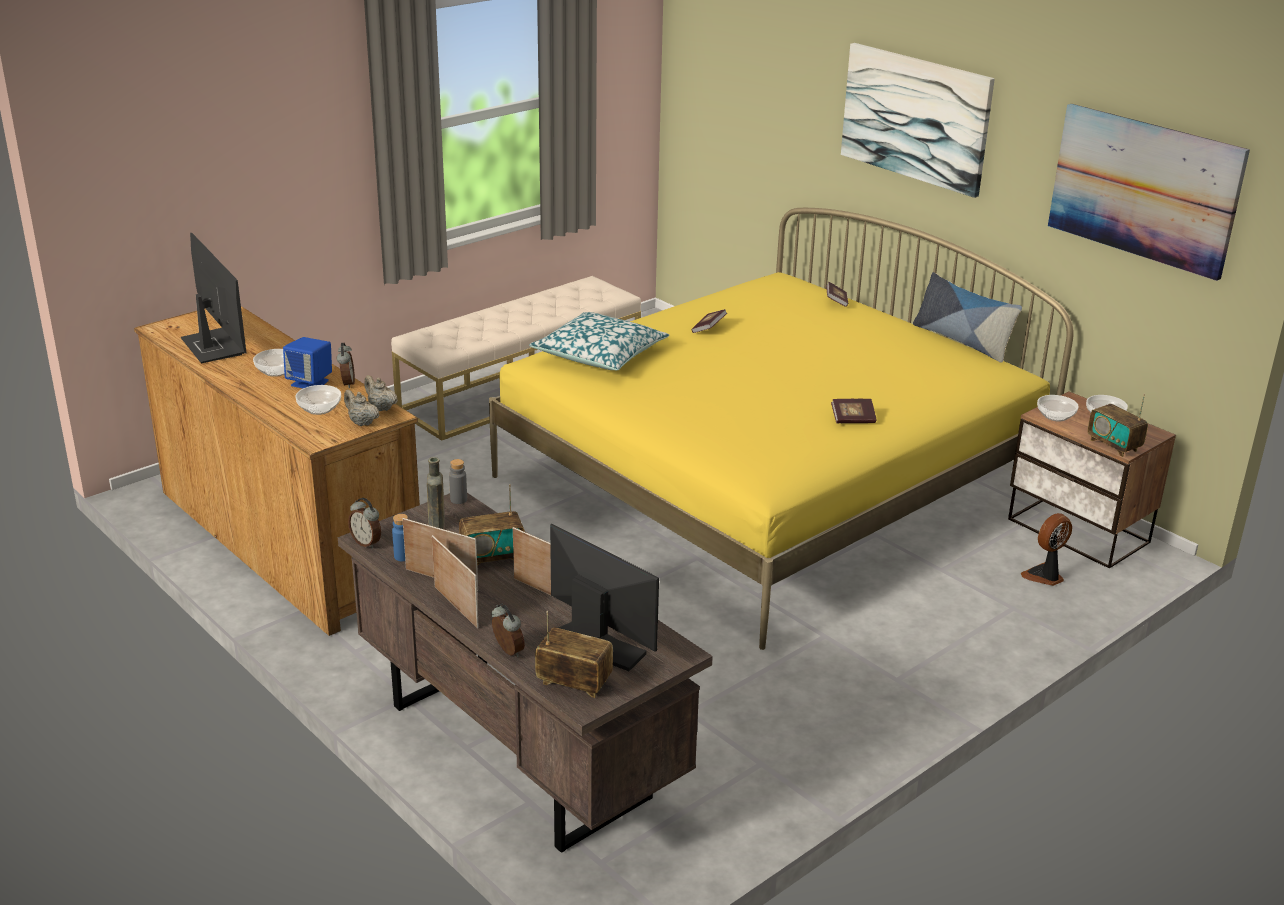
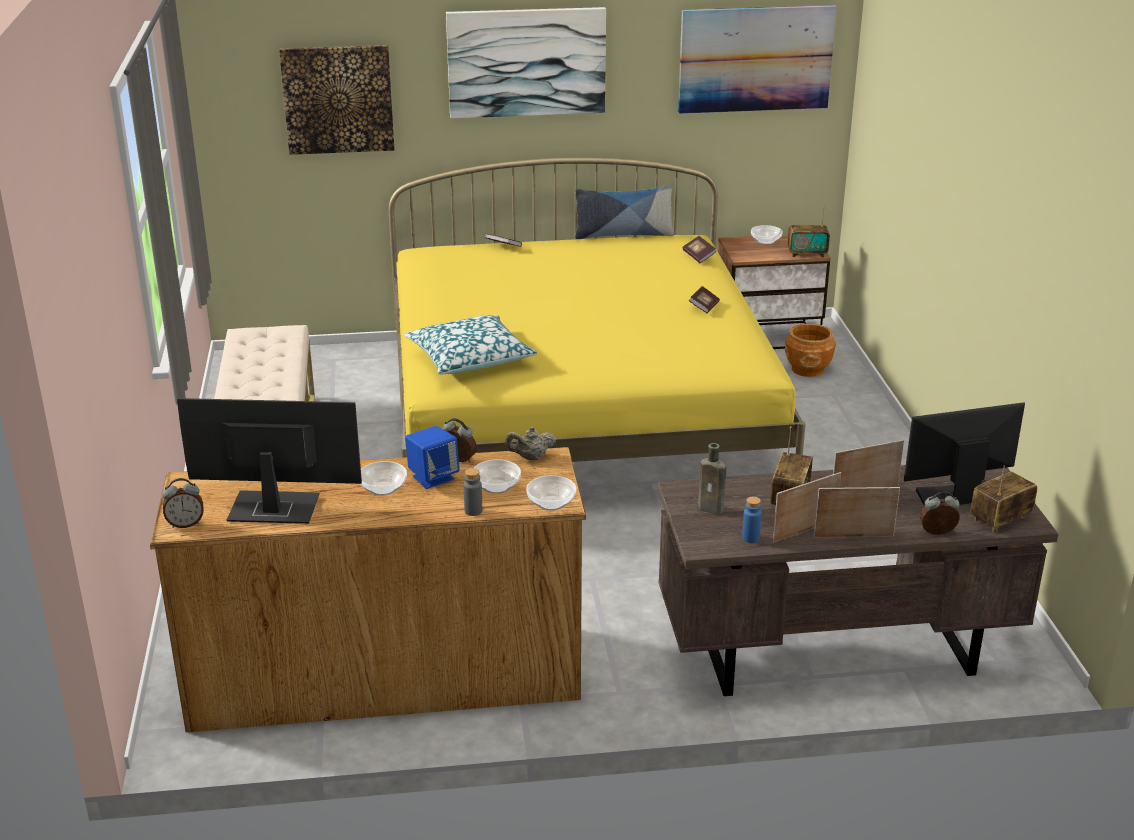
camera: 55 degrees left, 0 degrees up
(361, 422) = (550, 474): beige teapot -> none
(367, 543) = (710, 548): alarm clock -> alarm clock (185, 524)
(458, 500) = (677, 487): grey bottle -> grey bottle (473, 511)
(708, 328) = (484, 303): book -> book (698, 256)
(763, 105) = (338, 99): none -> picture
(1045, 576) = (808, 369): fan -> brown planter
(1055, 416) = (748, 254): bowl -> bowl (551, 503)

